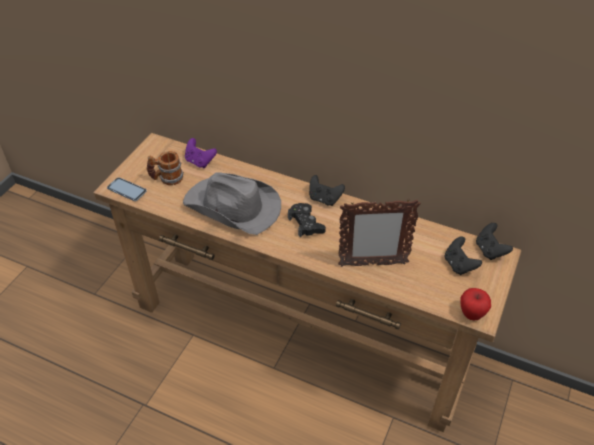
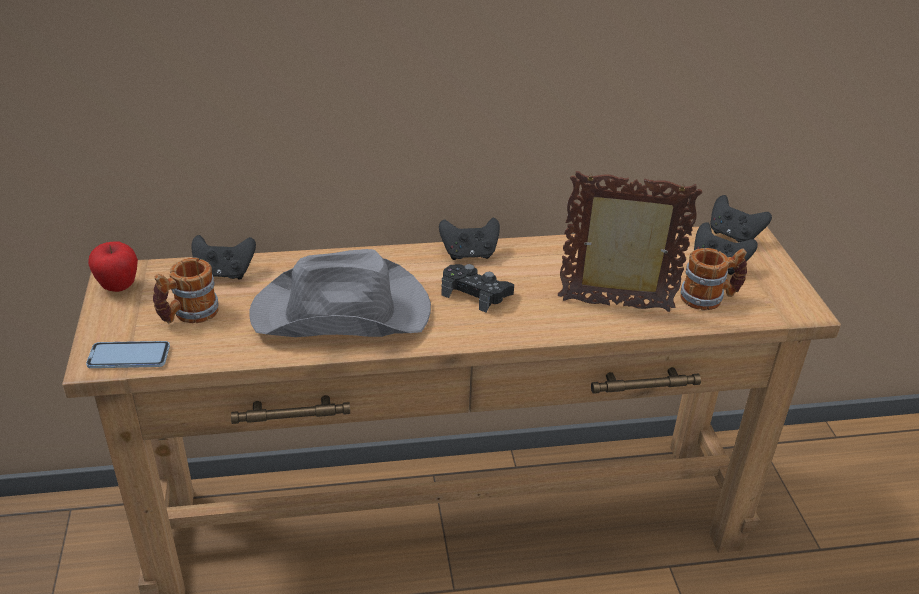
camera: 35 degrees left, 10 degrees down
(200, 161) = (224, 273): purple game controller -> black game controller
(372, 264) = (616, 306): picture frame -> picture frame turned 135 degrees counterclockwise
(431, 283) = (709, 298): none -> mug
(471, 314) = (791, 311): apple -> apple (118, 287)

